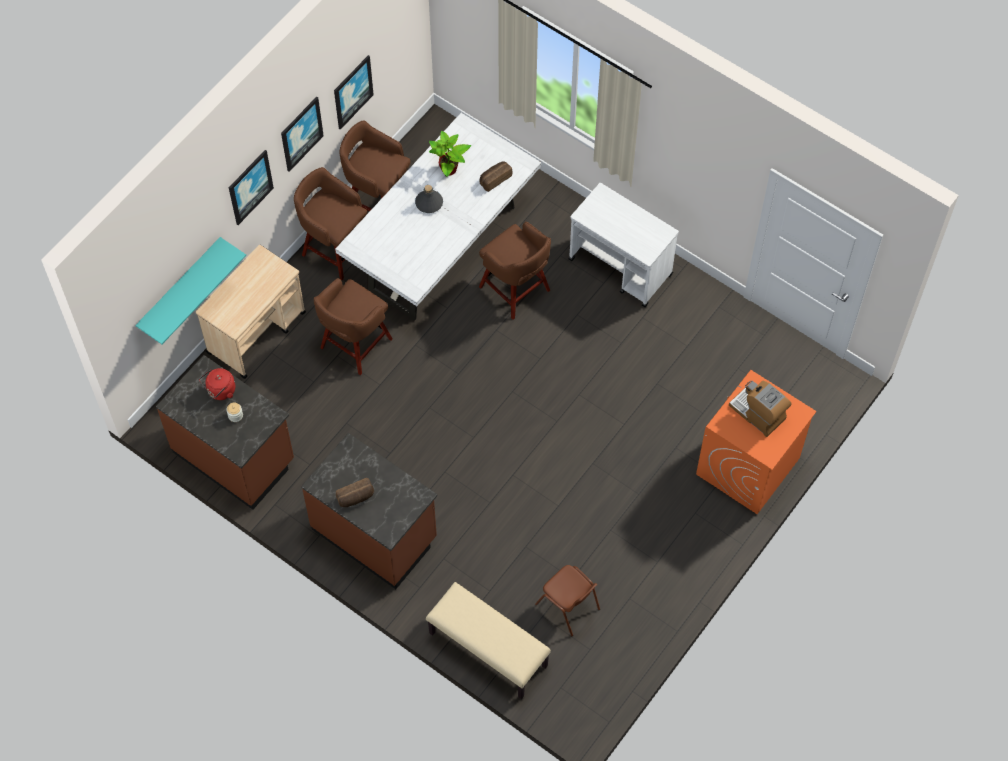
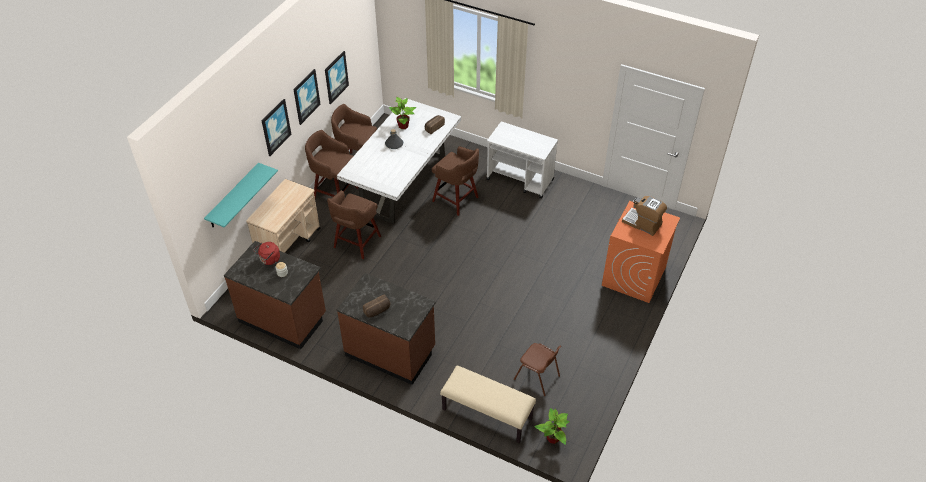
camera: 10 degrees left, 15 degrees down
(568, 699) = (553, 438): none -> potted plant

